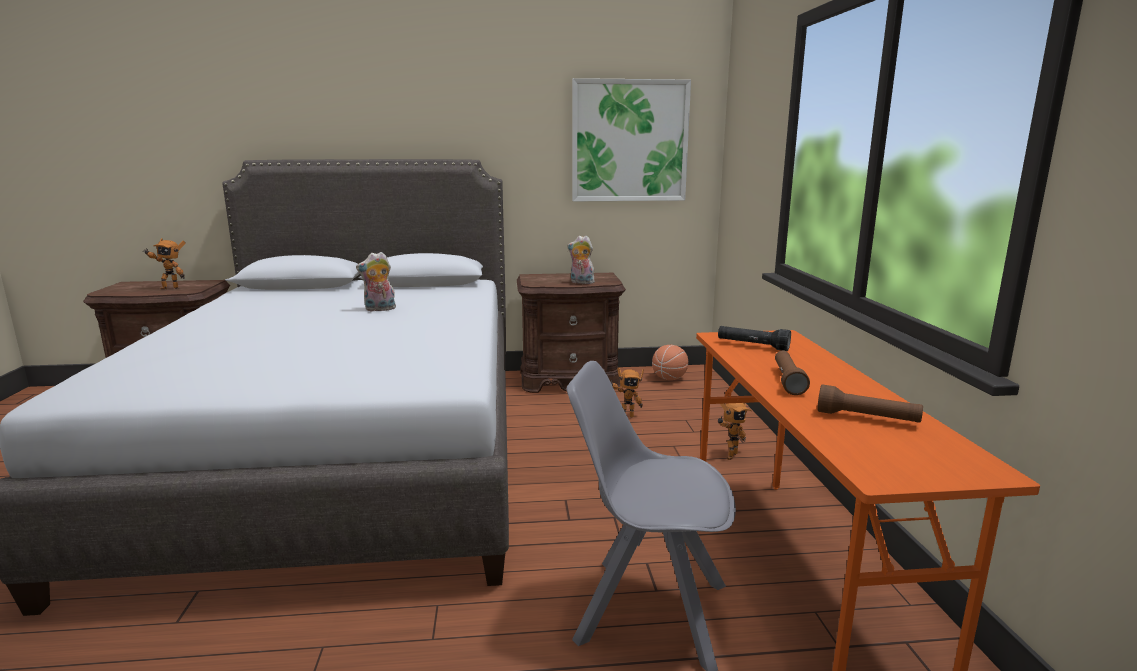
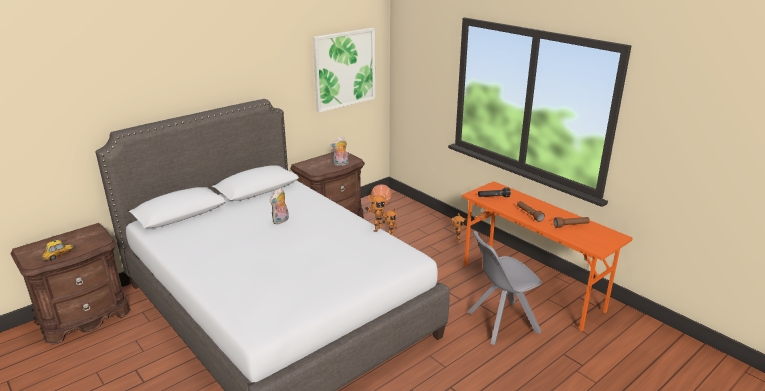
camera: 35 degrees left, 10 degrees up
(132, 292) = (59, 256): none -> toy car
(170, 288) = (78, 243): toy robot -> toy robot (376, 229)

